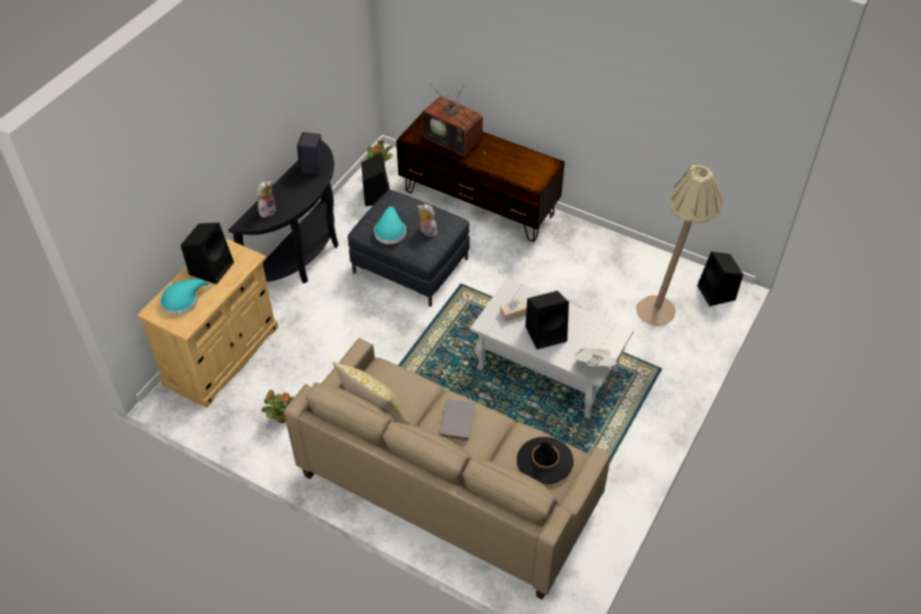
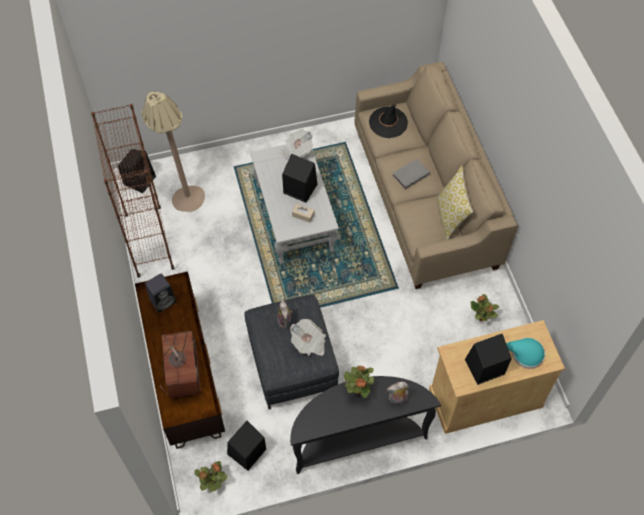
camera: 135 degrees left, 10 degrees up
(304, 196) = (358, 388): none -> potted plant
(312, 168) = (326, 414): black speaker -> black speaker (163, 300)
(390, 231) = (309, 343): turquoise hat -> newspaper
(633, 257) = (149, 242): none -> brown bookcase

